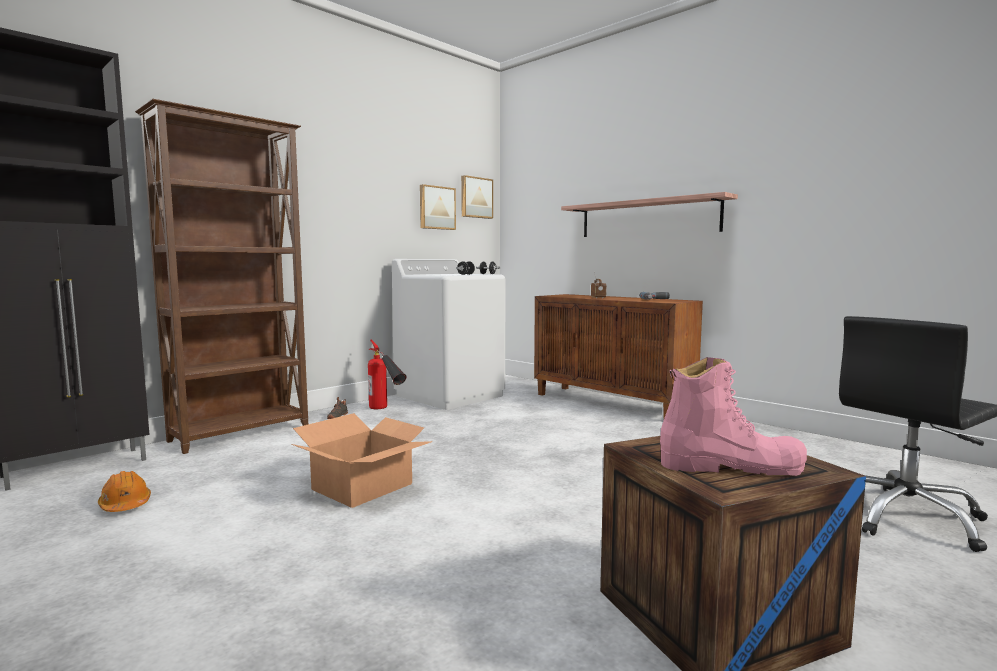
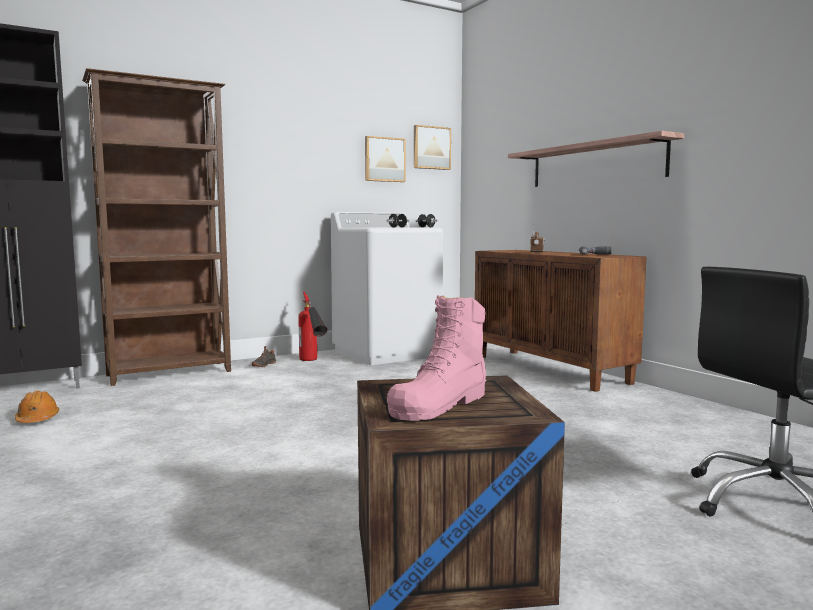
camera: 15 degrees right, 0 degrees up
(363, 487) = (232, 423): cardboard box -> none
(730, 466) = (440, 404): pink boot -> pink boot turned 105 degrees clockwise

